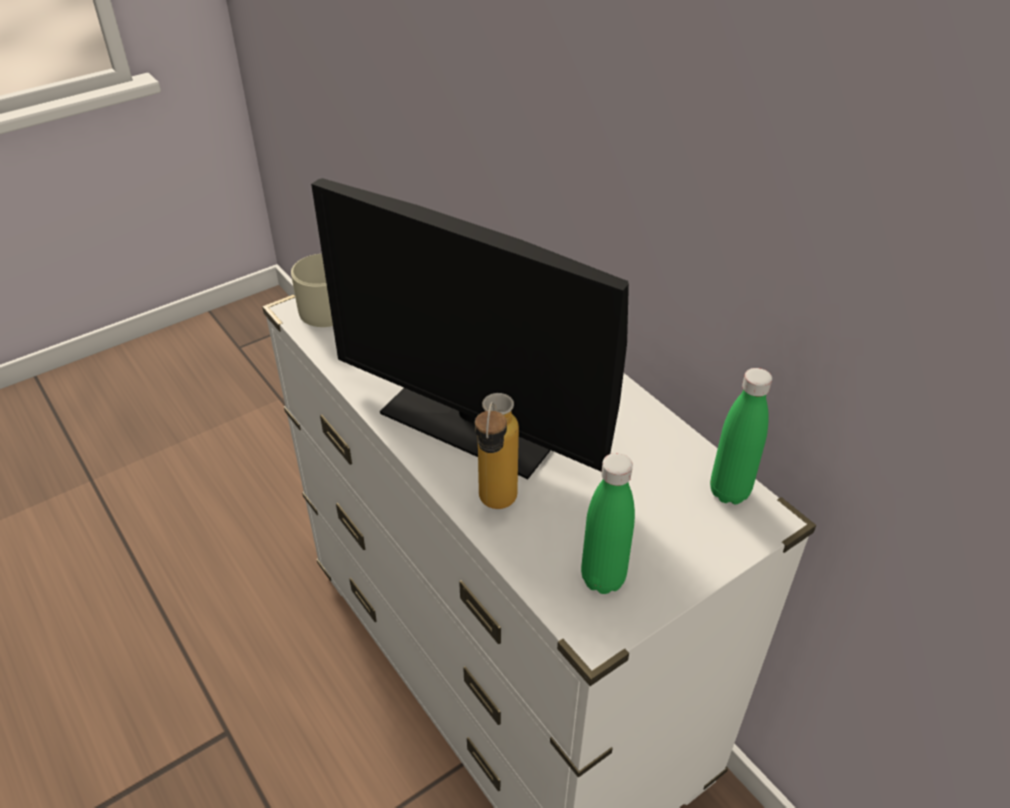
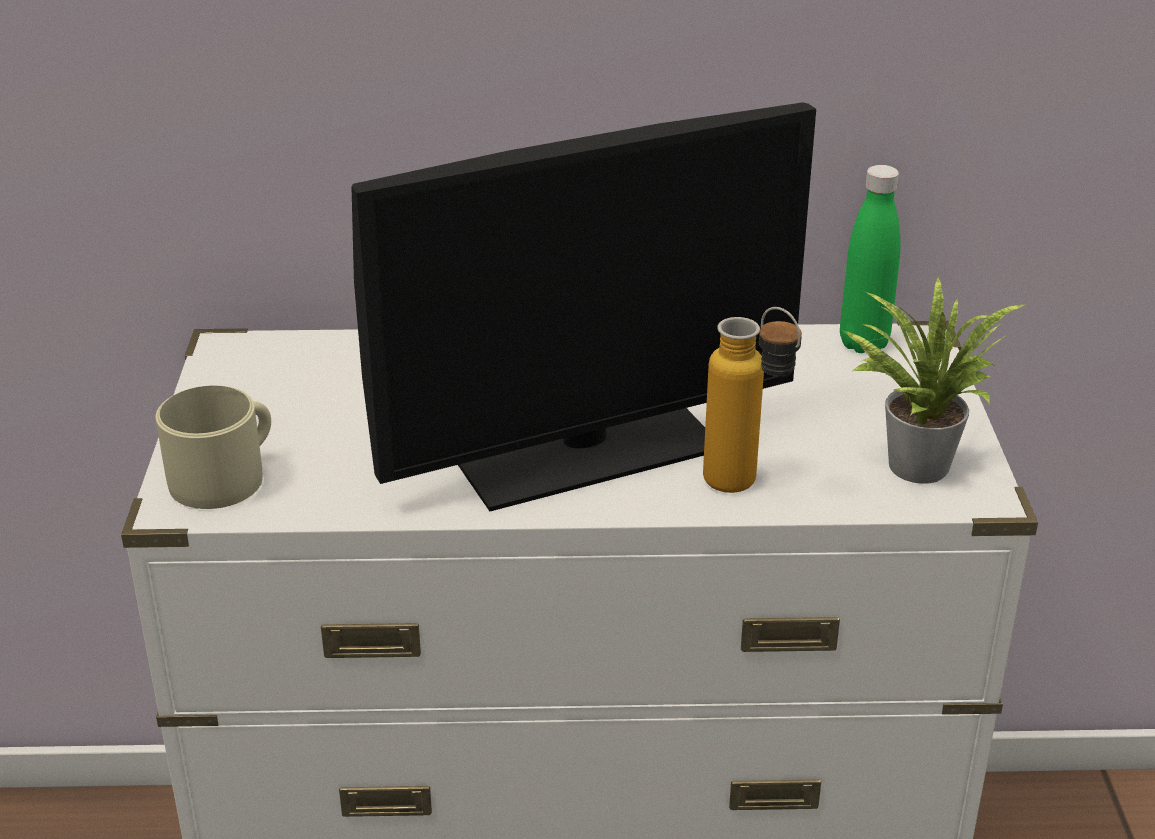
camera: 55 degrees left, 10 degrees down
(603, 578) = (913, 462): green bottle -> potted plant

